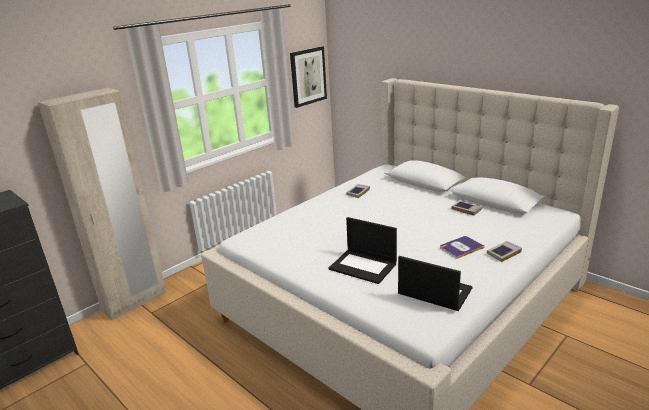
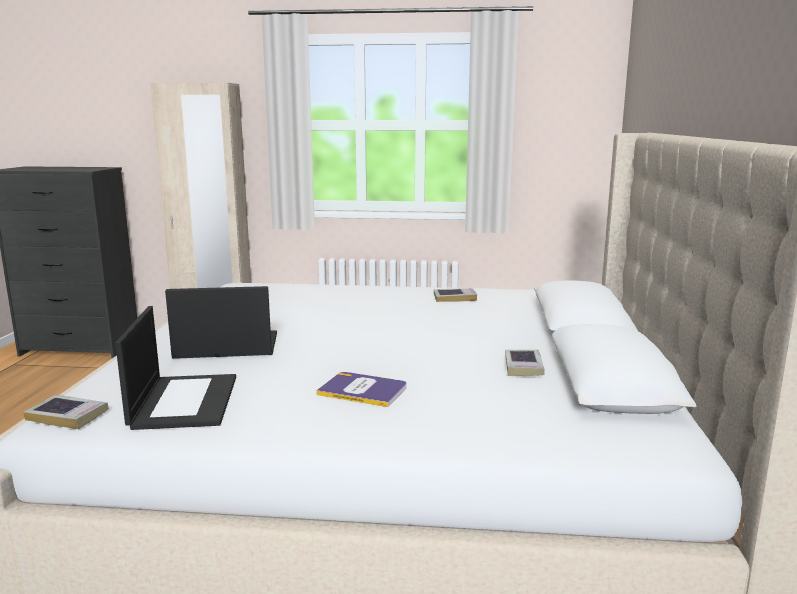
camera: 50 degrees right, 10 degrees down
(308, 76) = (568, 133): picture -> none
(363, 266) = (225, 346): laptop -> laptop turned 90 degrees clockwise
(503, 253) = (387, 427): book -> book (67, 416)

